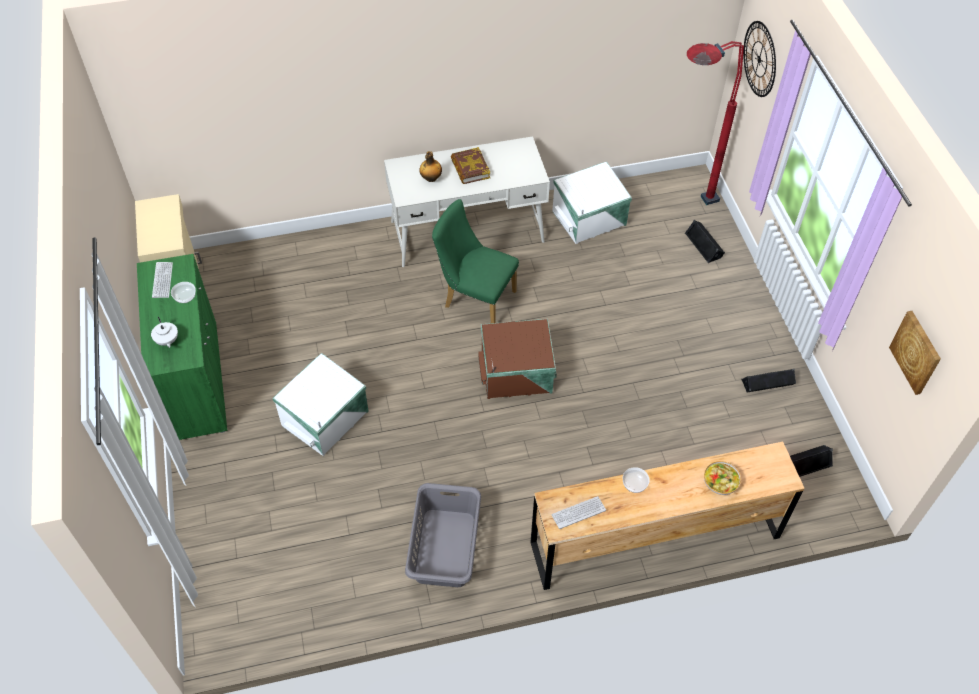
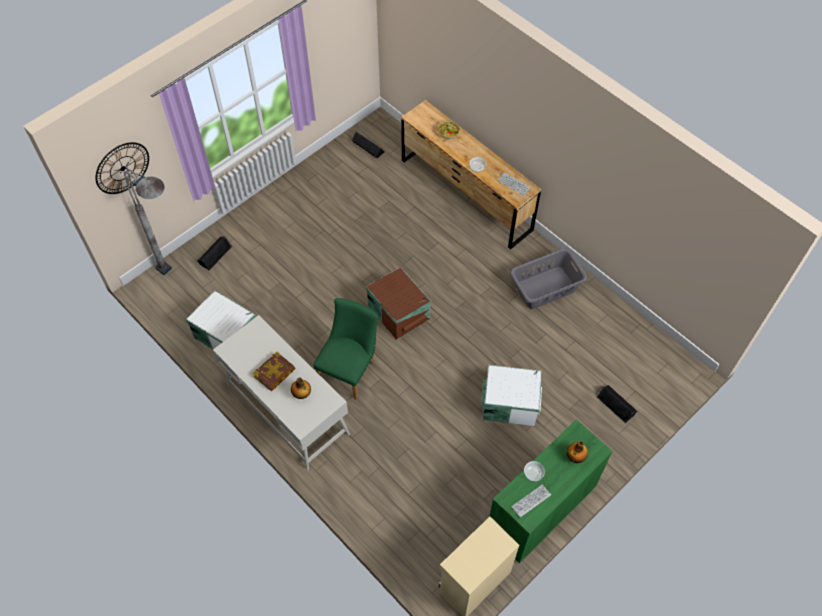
camera: 120 degrees left, 5 degrees up
(167, 341) = (575, 457): white teapot -> bottle
(475, 298) = (350, 369): green chair -> green chair turned 150 degrees counterclockwise
(683, 206) = (180, 282): red floor lamp -> grey floor lamp
(767, 384) = (319, 181): black speaker -> black speaker (616, 405)
(916, 352) = (343, 38): picture -> none

